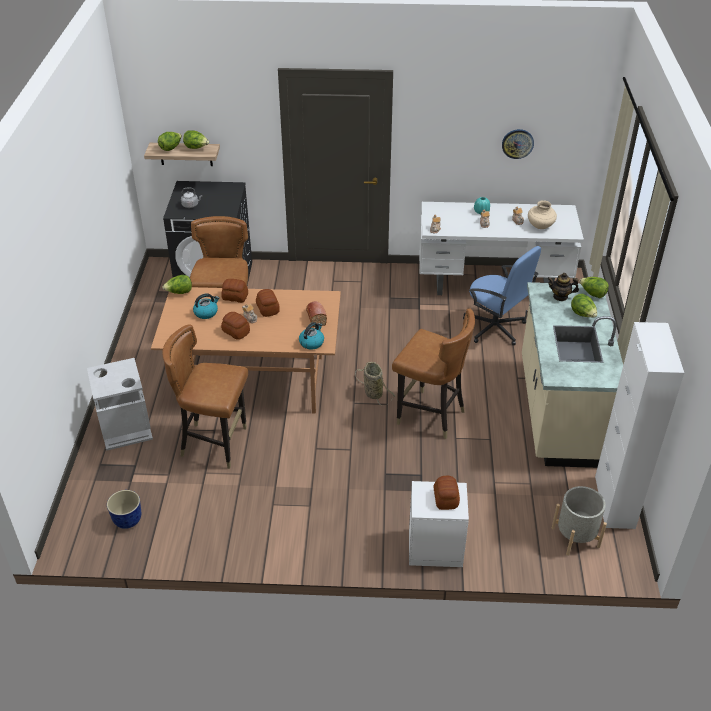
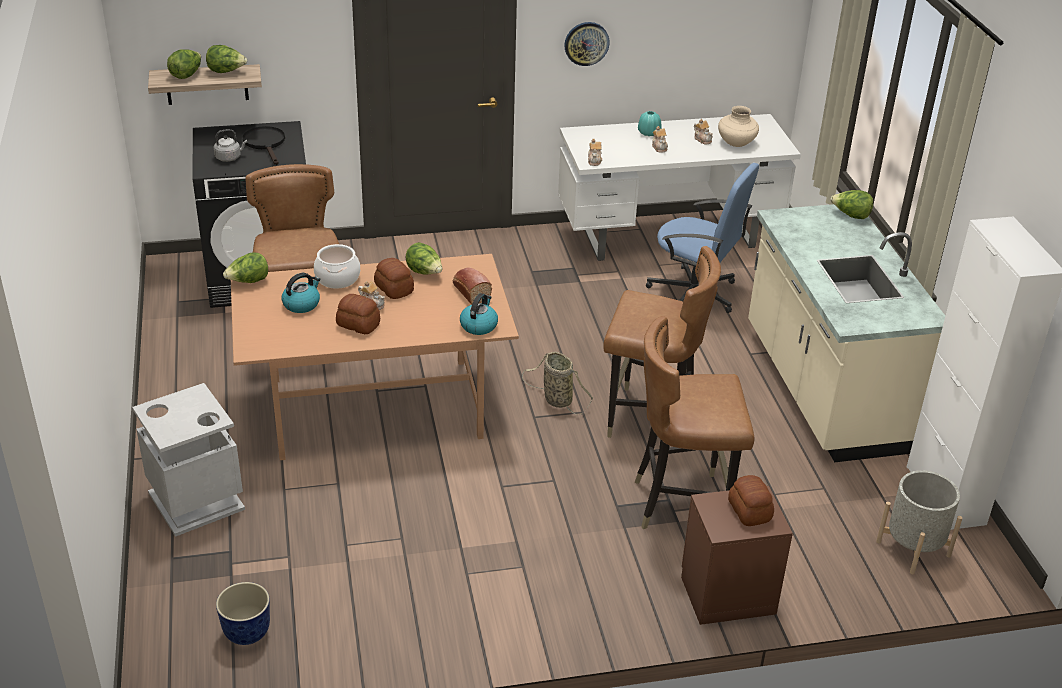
camera: 15 degrees left, 5 degrees down
(215, 444) = (346, 502): brown chair -> brown chair (682, 503)
(217, 197) = (266, 144): none -> black frying pan
(235, 297) = (337, 278): bread -> cooking pot
(434, 547) = (725, 594): white nightstand -> brown nightstand
(517, 143) = (691, 30): wall clock -> wall clock (586, 43)
(560, 296) = (810, 223): teapot -> none
(583, 314) = (850, 242): lettuce -> lettuce (424, 272)

